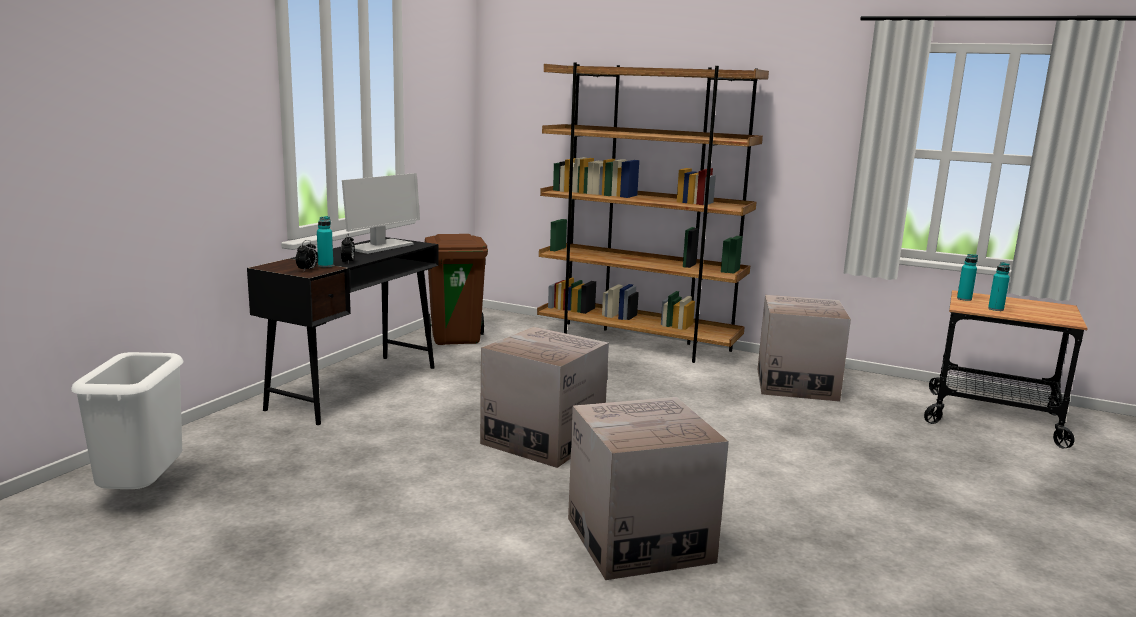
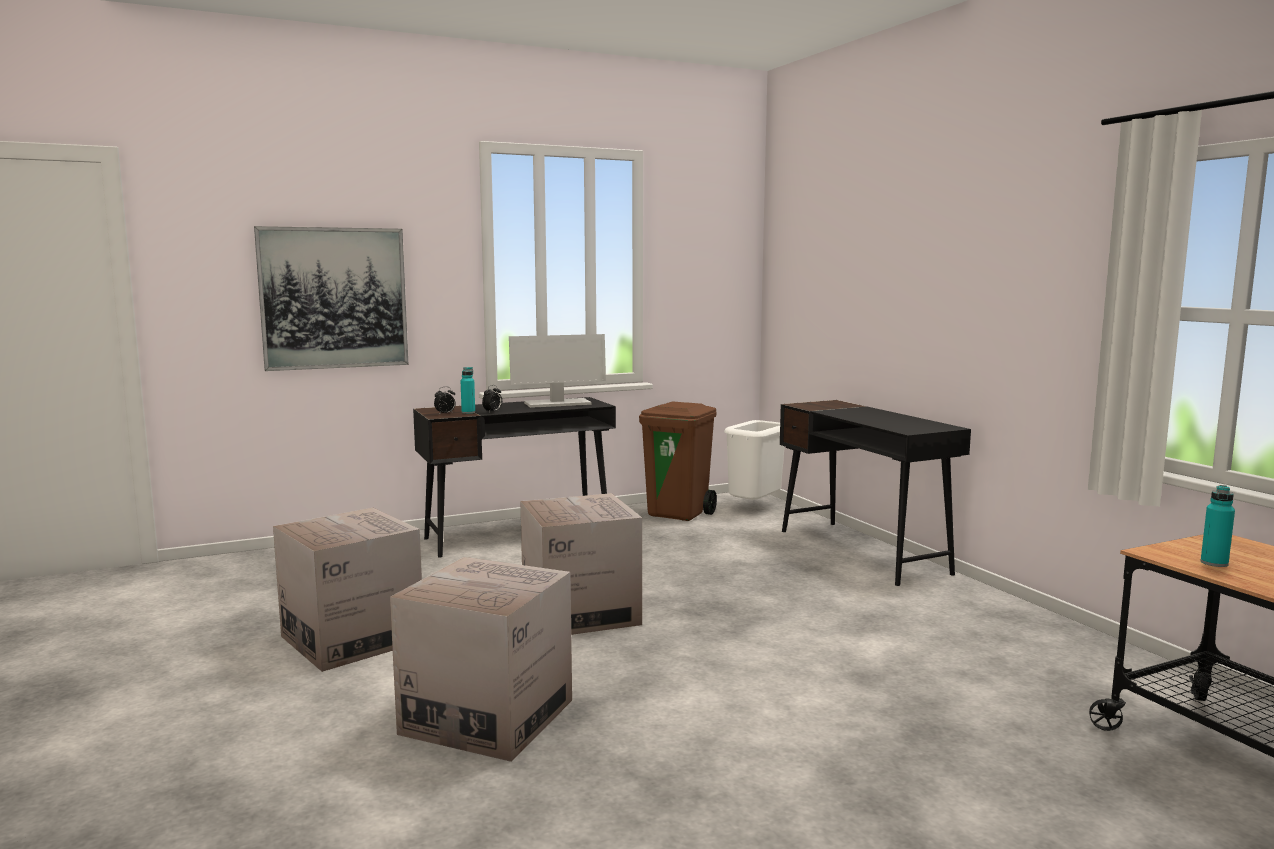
camera: 40 degrees right, 5 degrees down
(142, 494) = (258, 574): white trash can -> white trash can (754, 509)
(143, 142) = (334, 298): none -> picture
(637, 343) = (862, 551): brown bookcase -> black desk
(796, 384) = (983, 635): cardboard box -> cardboard box (352, 638)
(964, 299) = (1198, 543): turquoise bottle -> none

